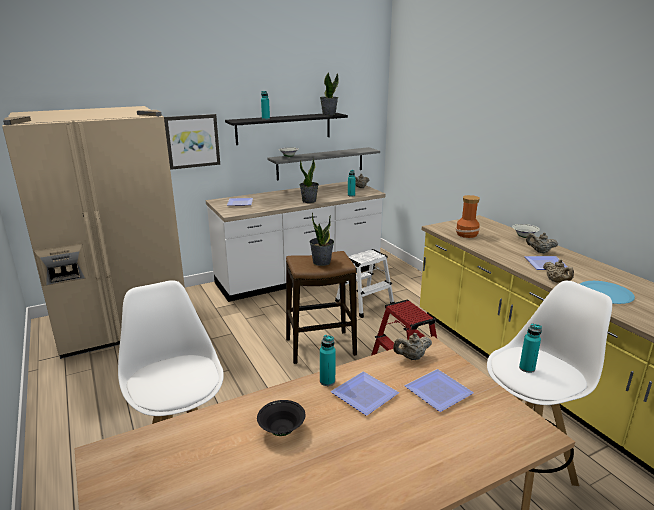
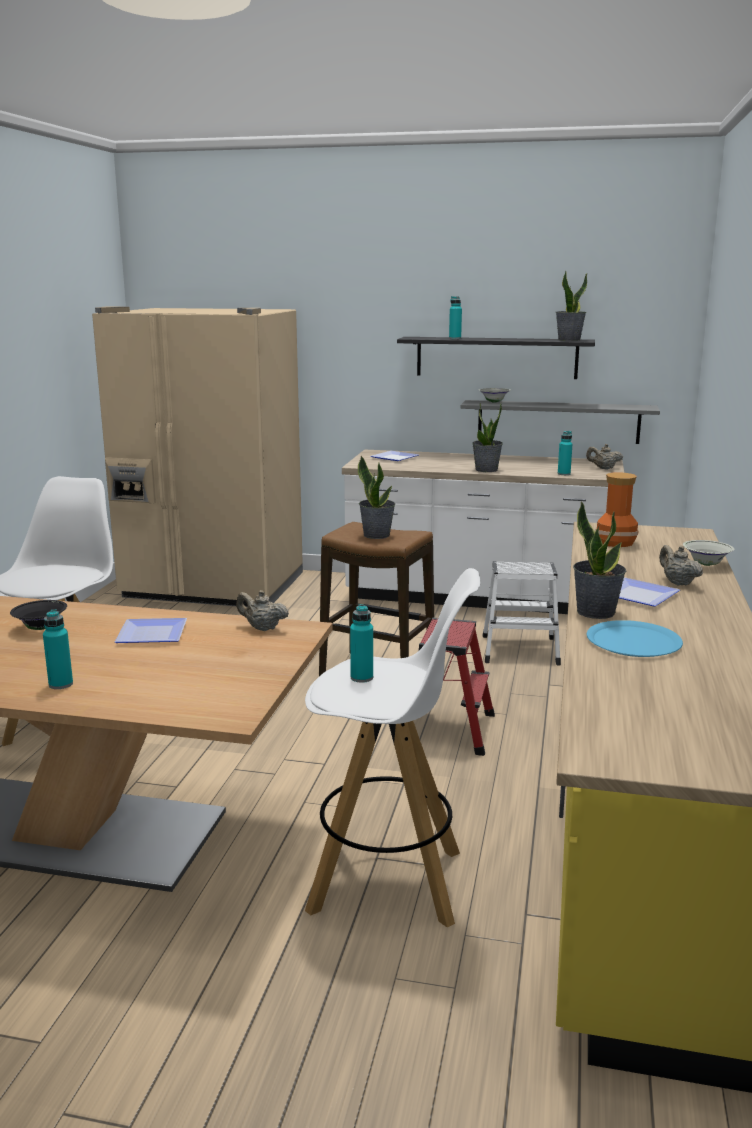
camera: 40 degrees right, 5 degrees down
(192, 141) = (355, 363): picture -> none
(327, 381) = (146, 616): turquoise bottle -> turquoise bottle (61, 684)
(435, 392) = (217, 655): plate -> none
(556, 281) = (596, 612): beige teapot -> potted plant

